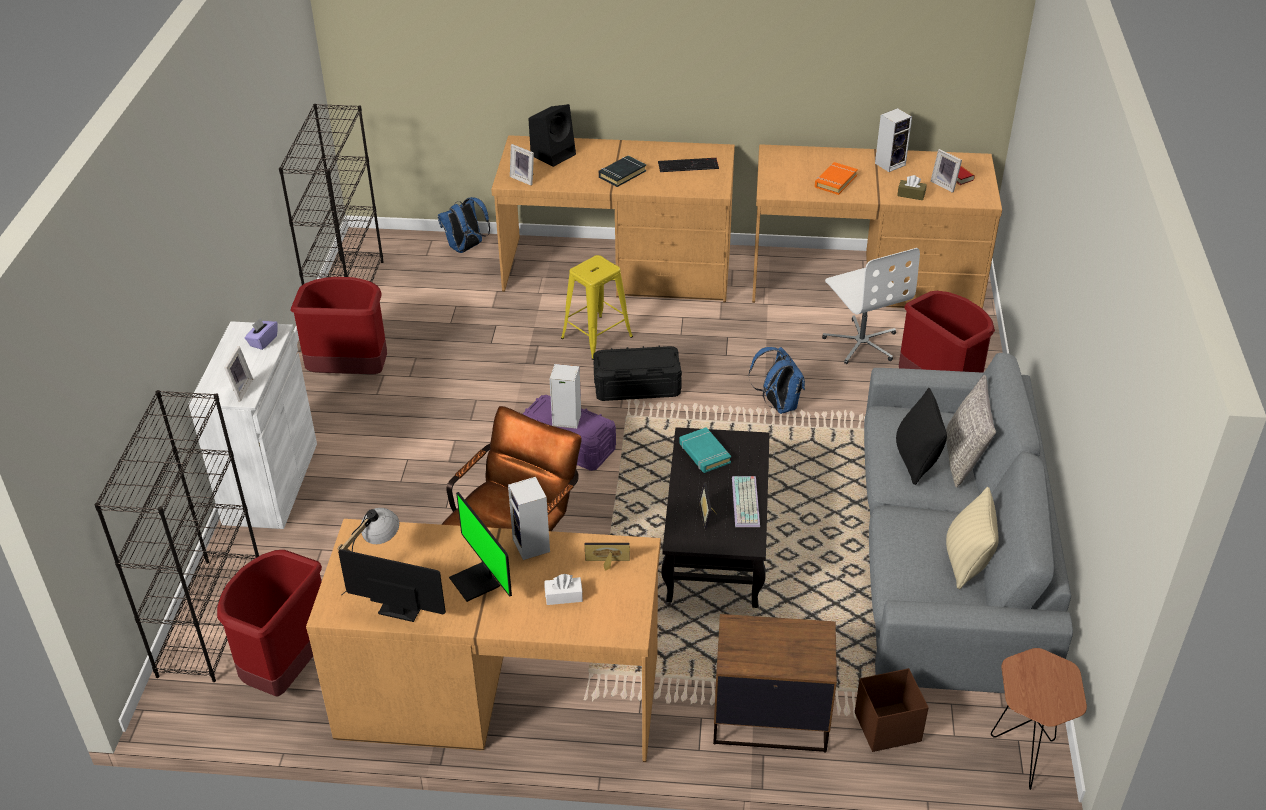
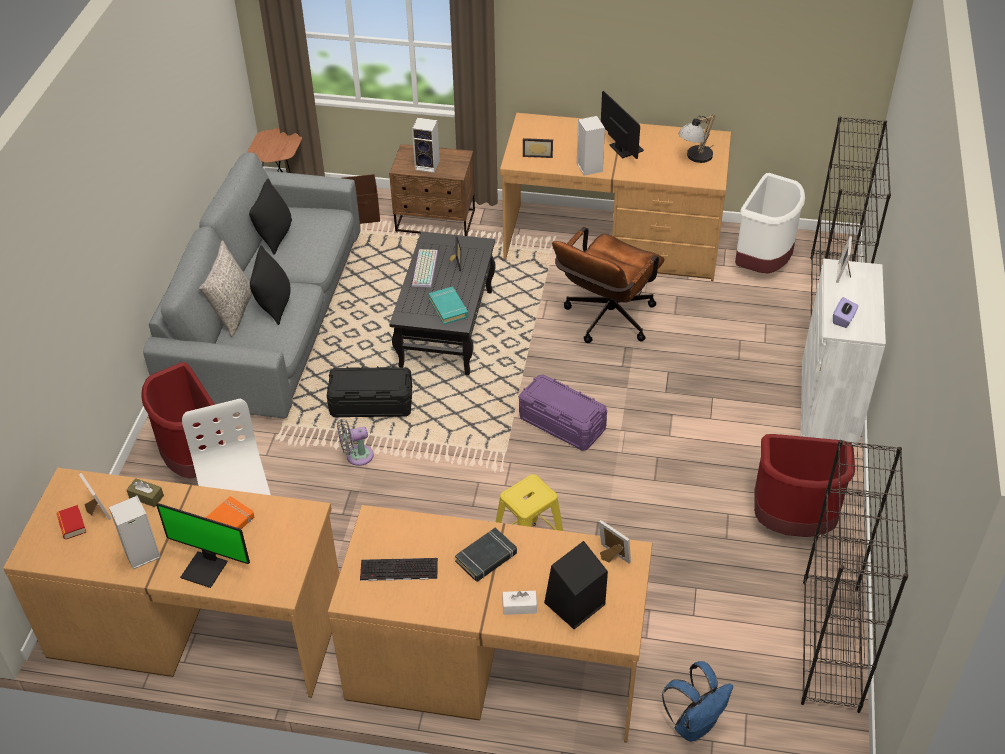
camera: 175 degrees left, 5 degrees up
(286, 668) = (763, 263): red trash can -> white trash can
(402, 606) = (672, 138): monitor -> monitor (206, 568)
(563, 596) = (567, 139): white tissue box -> white tissue box (519, 606)
(565, 420) = (564, 397): speaker -> speaker (428, 165)
(637, 387) = (491, 485): black storage box -> black storage box (371, 404)
(778, 405) = (356, 456): blue backpack -> grey fan
(966, 562) = (275, 236): beige pillow -> black pillow

